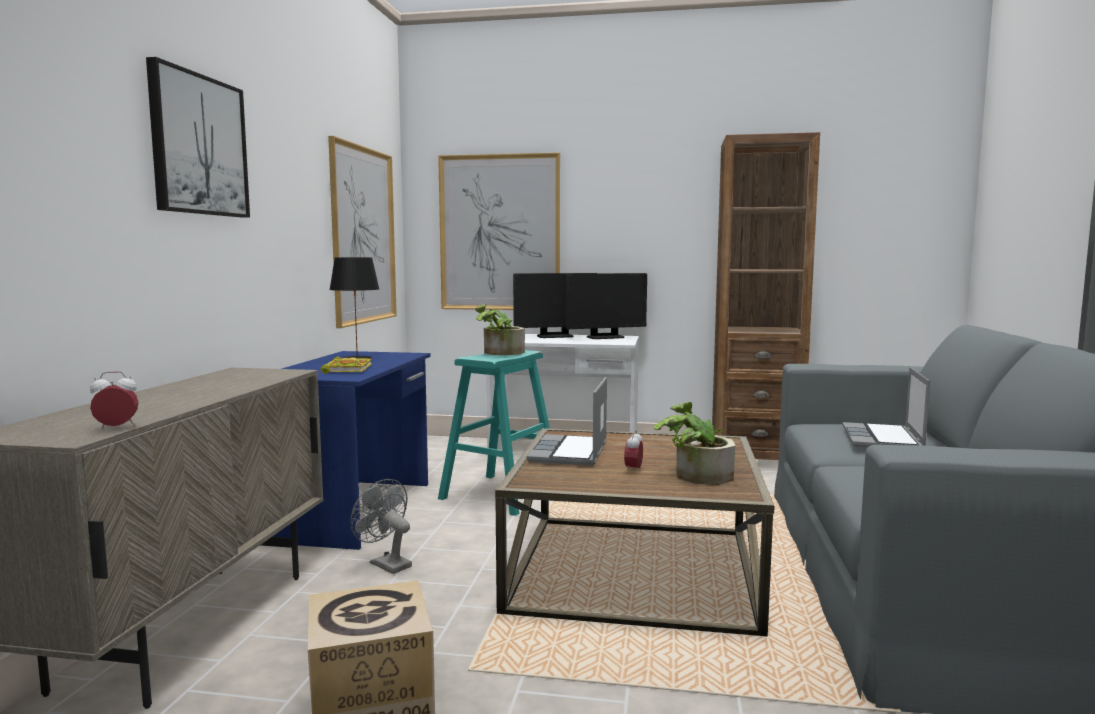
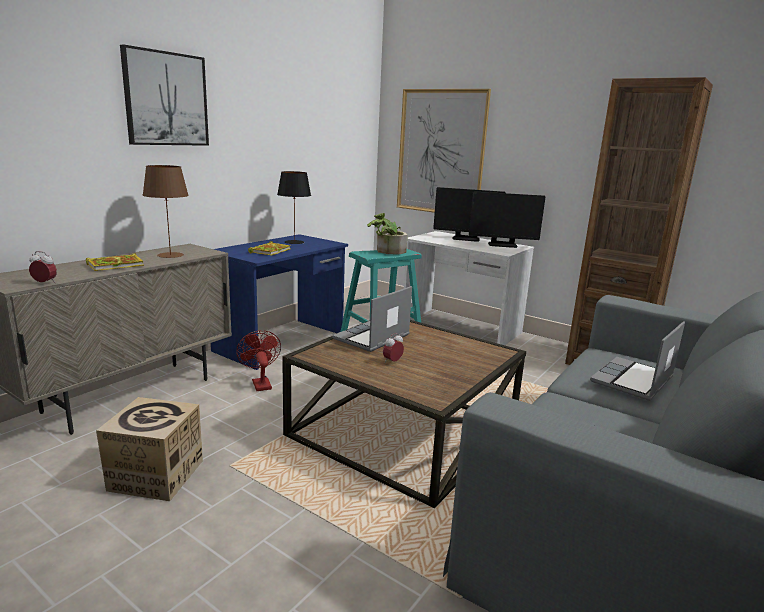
camera: 25 degrees right, 10 degrees up
(183, 398) = (117, 265): none -> book
(240, 380) = (170, 255): none -> brown table lamp
(363, 235) = (330, 152): picture -> none
(385, 564) = (260, 383): grey fan -> red fan
(695, 476) = (428, 377): potted plant -> none

